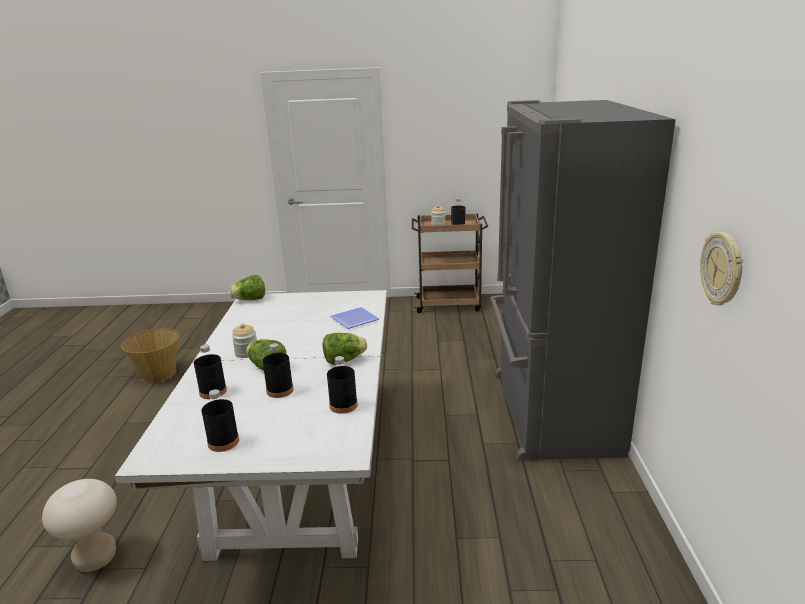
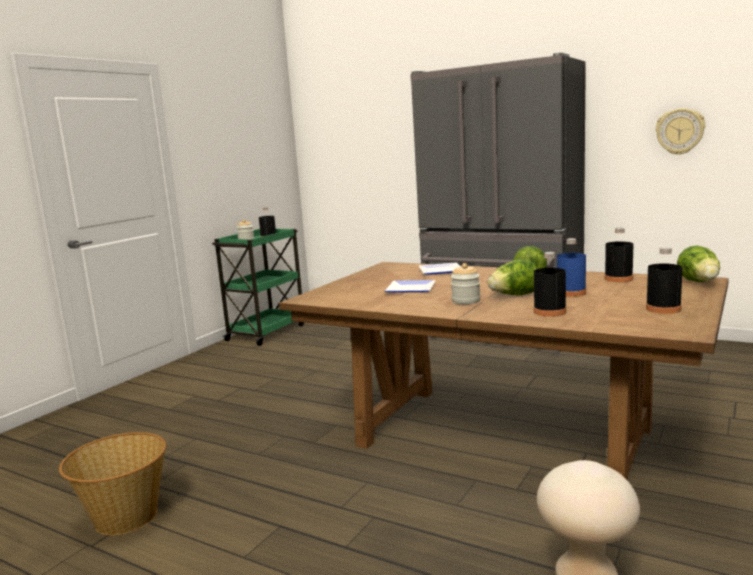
camera: 60 degrees left, 10 degrees down
(250, 300) = (310, 298): lettuce -> lettuce (700, 282)
(280, 390) = (571, 293): black bottle -> blue bottle
(285, 323) = (409, 288): none -> plate
(301, 472) = (500, 437): white dining table -> brown dining table
(449, 304) = (267, 332): brown cart -> green cart

